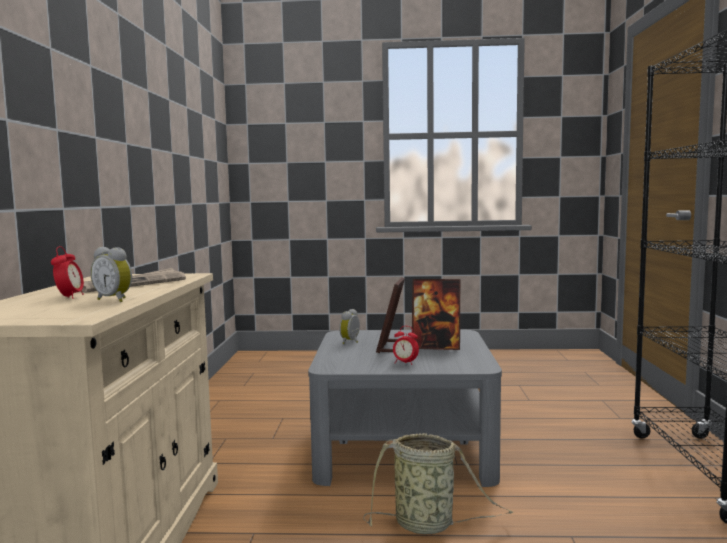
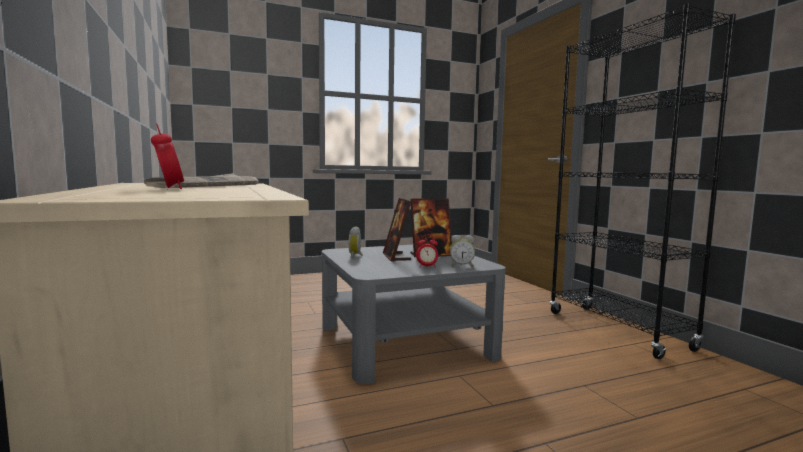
camera: 25 degrees left, 0 degrees up
(115, 300) = (242, 190): alarm clock -> alarm clock (461, 266)
(428, 525) = (483, 398): basket -> none

